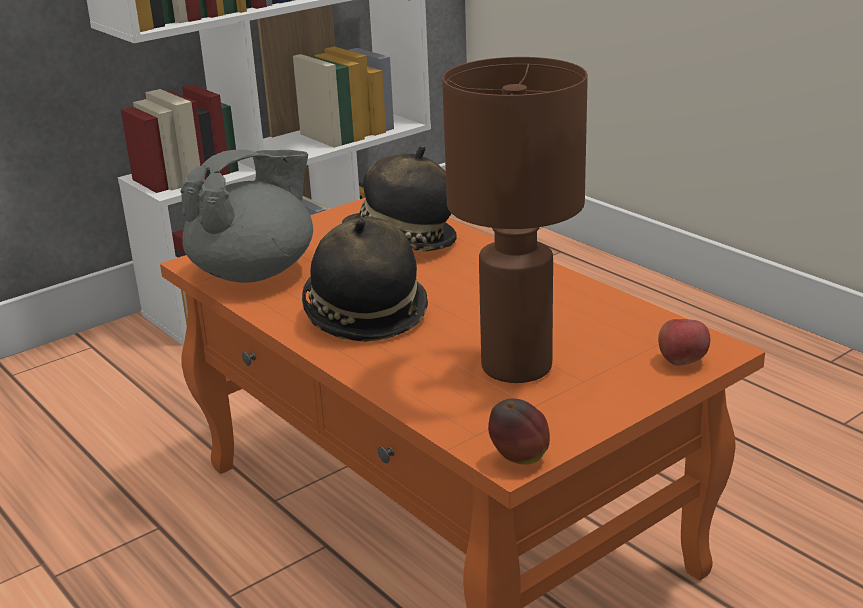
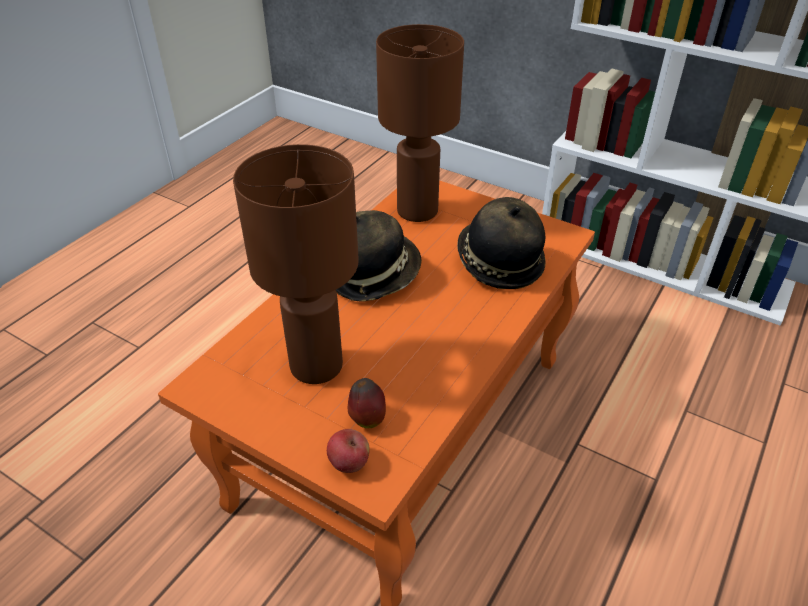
camera: 70 degrees right, 15 degrees up
(255, 272) = (417, 212): grey teapot -> brown table lamp
(519, 460) = (192, 391): apple -> apple (367, 419)

